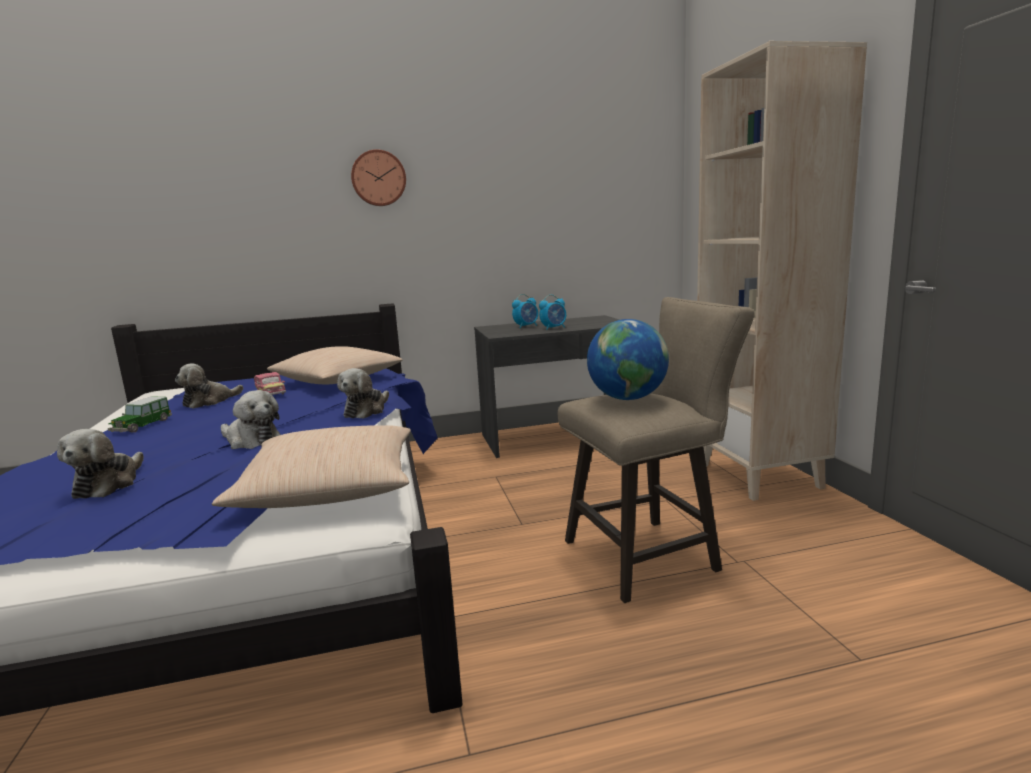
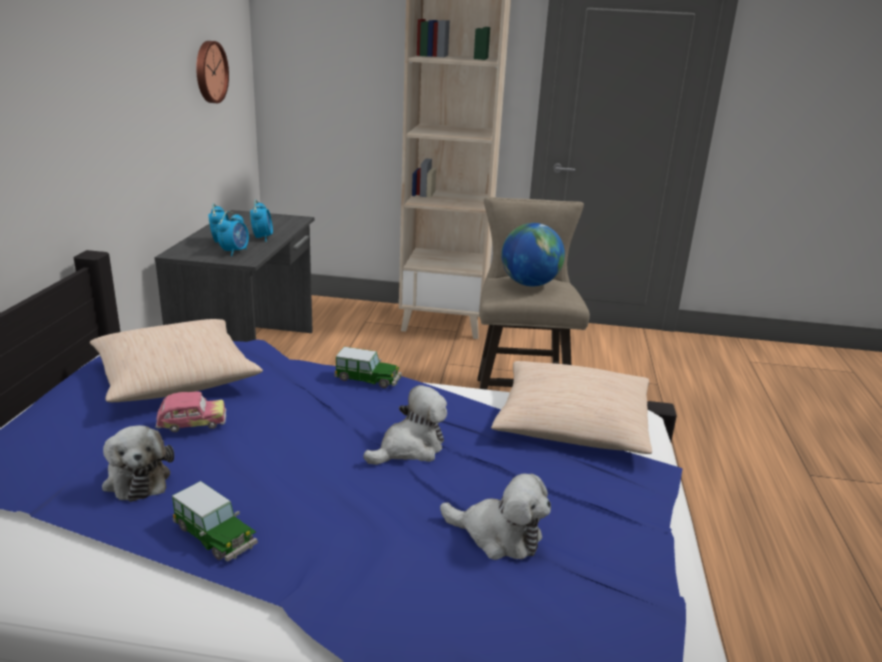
camera: 70 degrees left, 10 degrees up
(366, 411) = (368, 379): plush toy -> toy car
(378, 178) = (44, 54): wall clock -> wall clock (209, 72)
(511, 331) = (235, 252): none -> alarm clock

